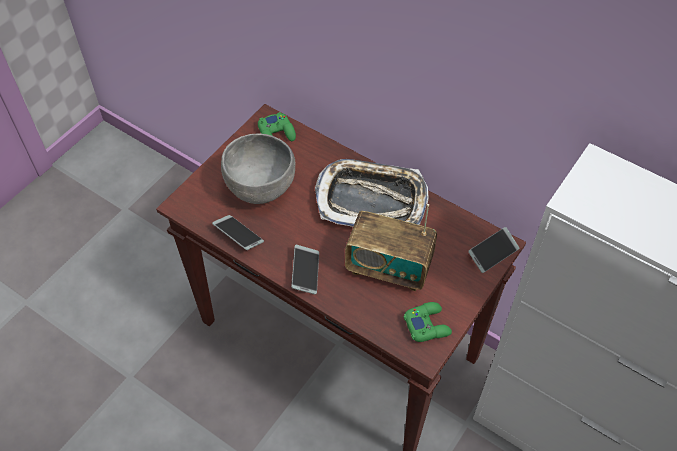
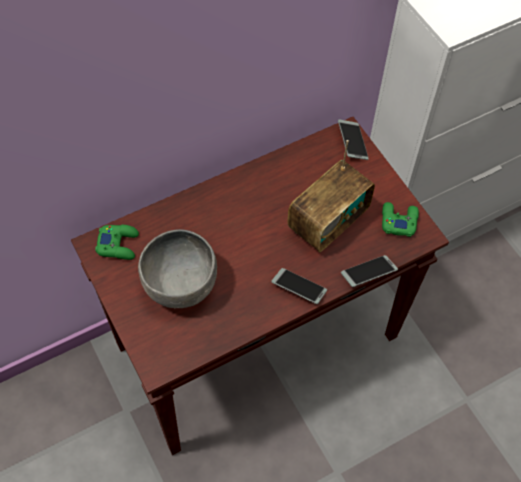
camera: 65 degrees left, 5 degrees up
(238, 235) = (226, 328): phone -> phone (368, 273)
(371, 200) = (248, 203): tray -> none

